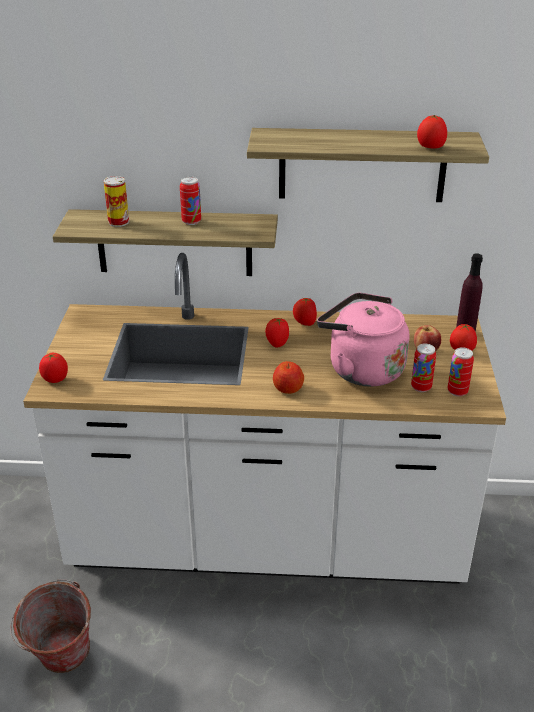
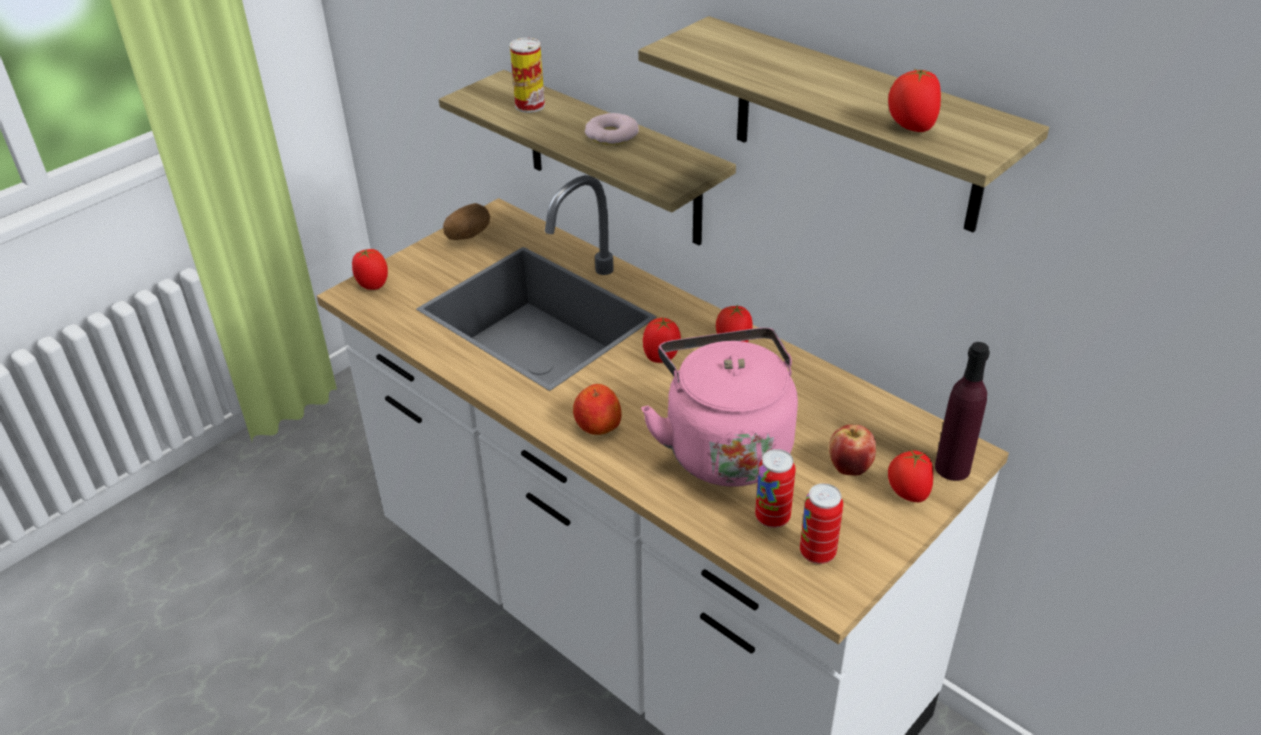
camera: 40 degrees right, 5 degrees up
(60, 663) = (305, 624): bucket -> none
(79, 330) = (468, 235): none -> potato
(191, 221) = (611, 135): can -> donut

